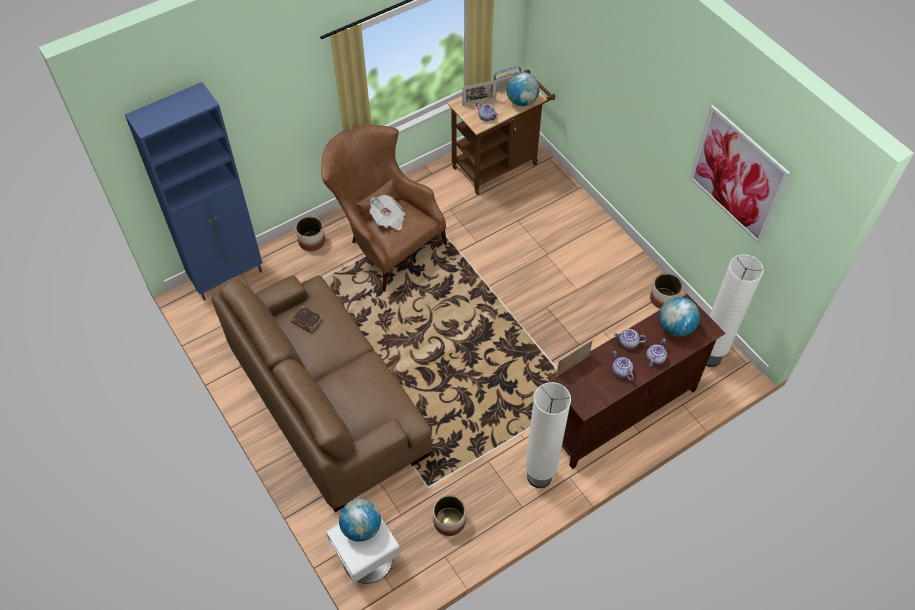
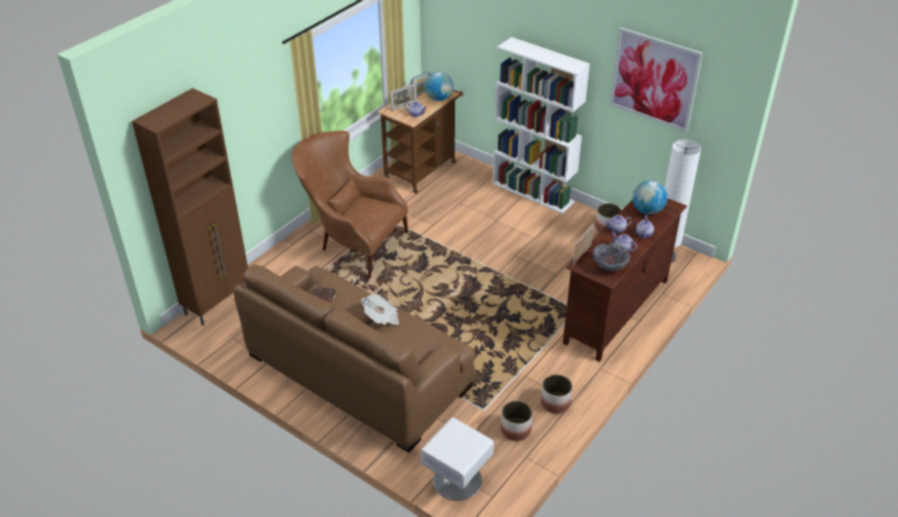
camera: 20 degrees left, 15 degrees down
(228, 277) = (218, 302): blue cabinet -> brown cabinet
(312, 241) = (285, 258): planter -> planter (555, 402)
(361, 527) = (452, 437): globe -> none
(388, 219) = (358, 211): newspaper -> newspaper (381, 318)
(539, 477) = (575, 375): white floor lamp -> none
(595, 390) = (609, 266): none -> bowl
(603, 229) = (533, 192): none -> white bookcase

